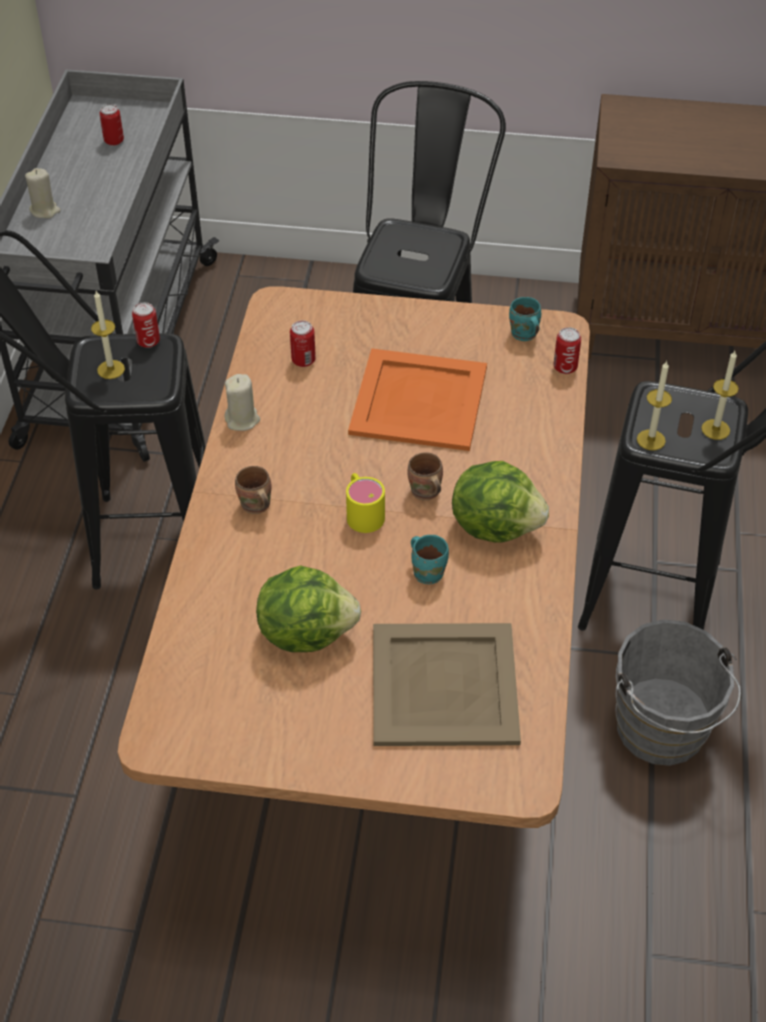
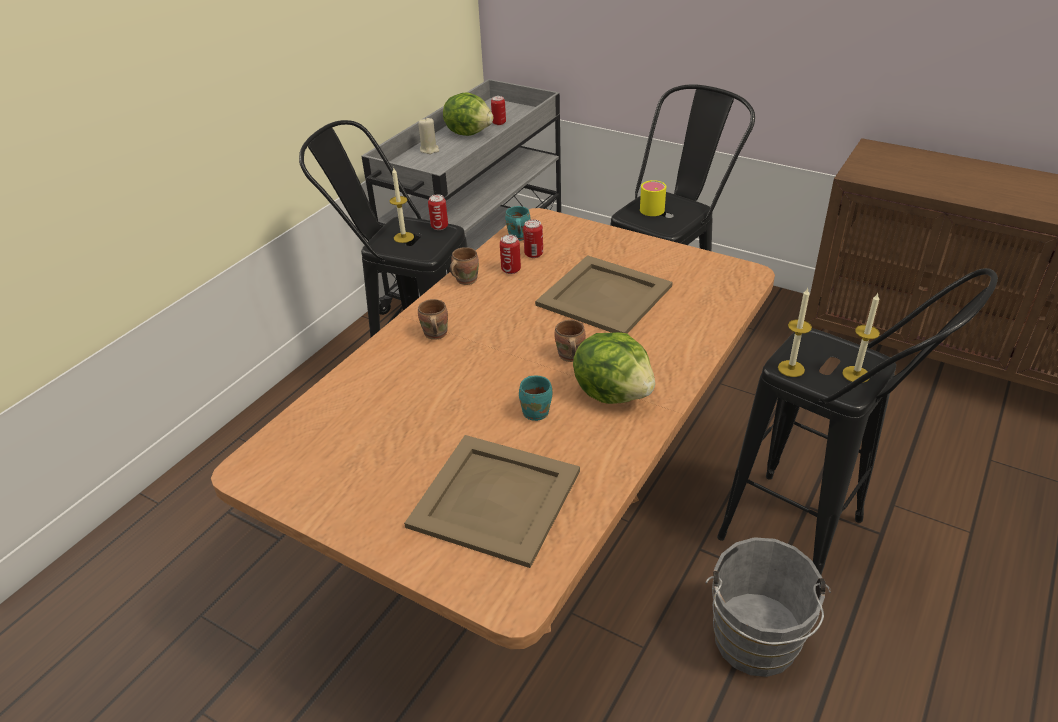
camera: 25 degrees right, 10 degrees down
(242, 420) = (464, 280): beige candle -> brown mug
(306, 632) = (411, 427): lettuce -> lettuce (469, 132)
(362, 512) = (512, 357): yellow mug -> yellow mug (651, 207)
(417, 401) = (603, 296): orange tray -> beige tray
(523, 335) = (714, 272): turquoise mug -> turquoise mug (517, 237)
(565, 367) = (737, 299): can -> can (511, 270)

